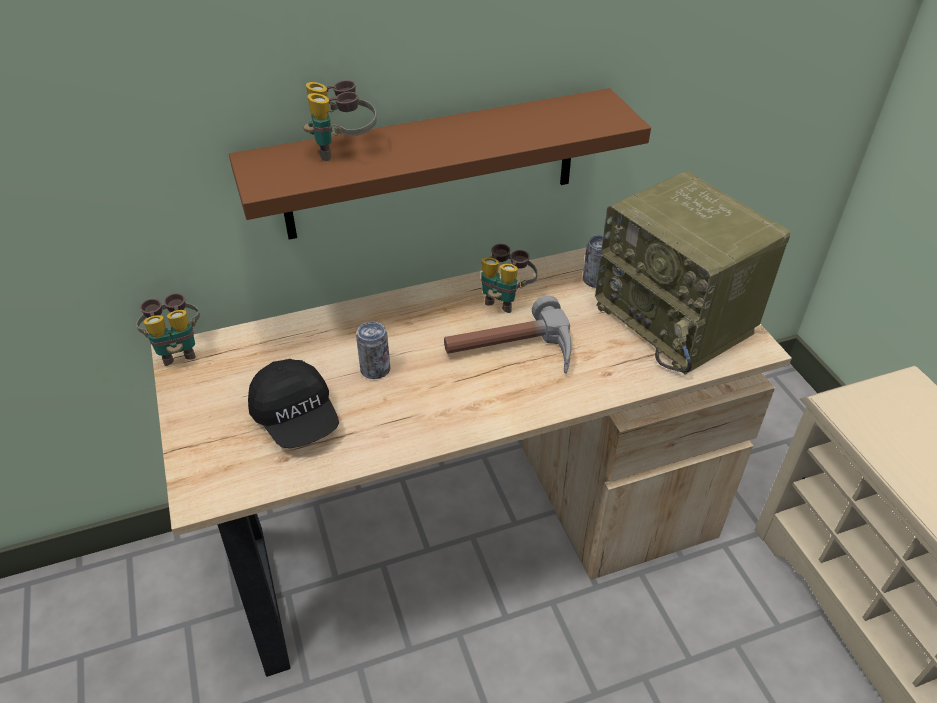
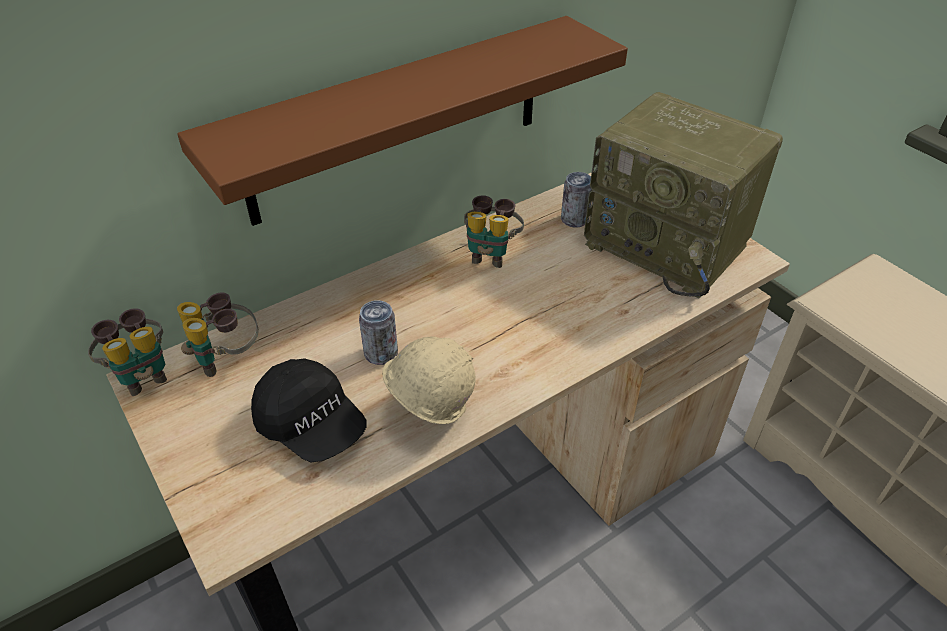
camera: 15 degrees left, 0 degrees up
(343, 150) = (313, 112): binoculars -> binoculars (226, 358)
(397, 429) = (430, 414): none -> beige hard hat
(511, 354) = (520, 310): hammer -> none

